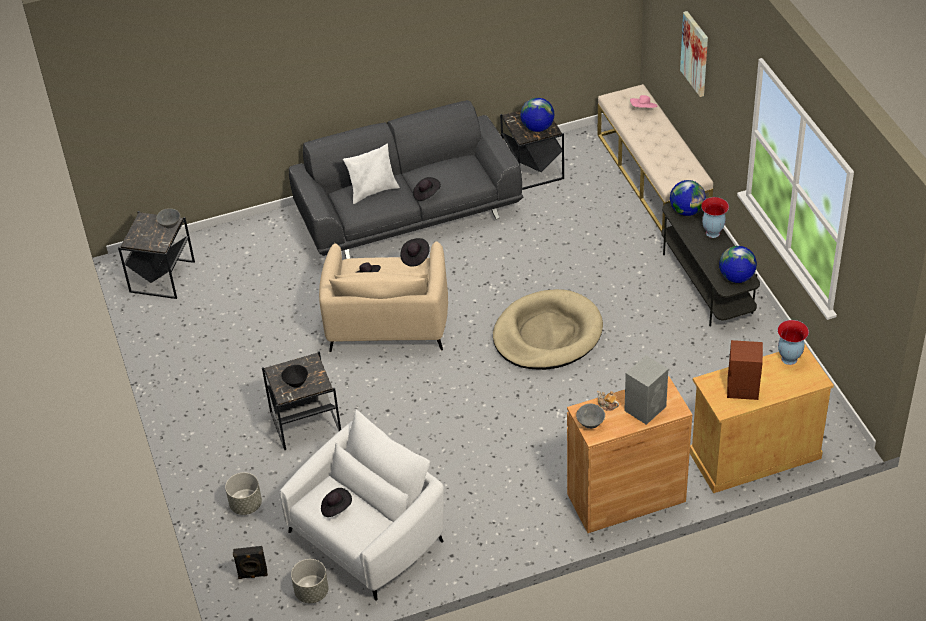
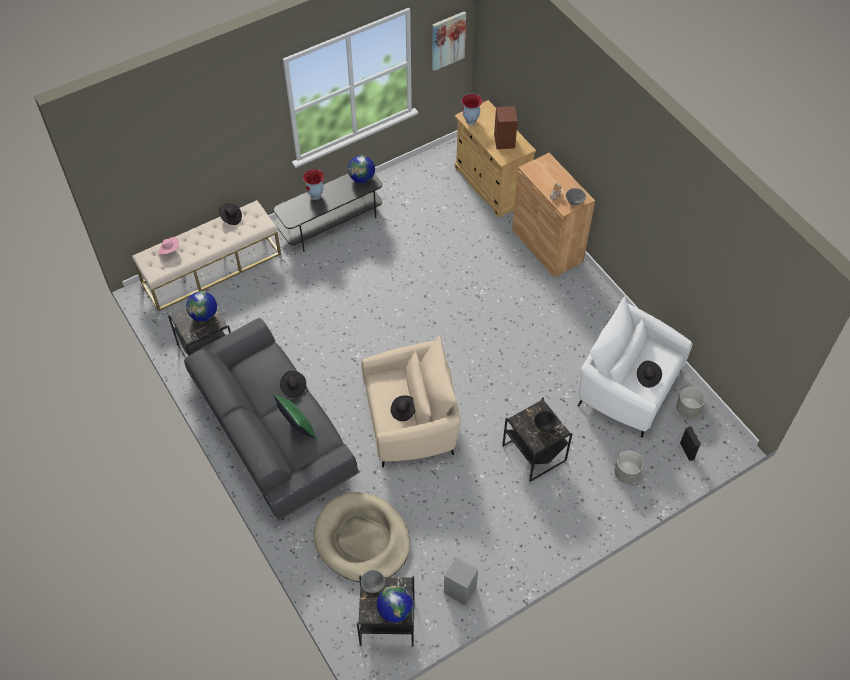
camera: 105 degrees left, 10 degrees up
(373, 191) = (296, 427): white pillow -> green pillow
(415, 257) = (372, 381): black hat -> black hat (231, 218)
(547, 334) = (403, 311): beige dog bed -> beige dog bed (362, 539)
(646, 408) = (551, 175): grey speaker -> grey speaker (459, 589)
(687, 211) = (292, 212): globe -> globe (394, 610)
(695, 53) = (195, 152): picture -> picture (448, 40)

